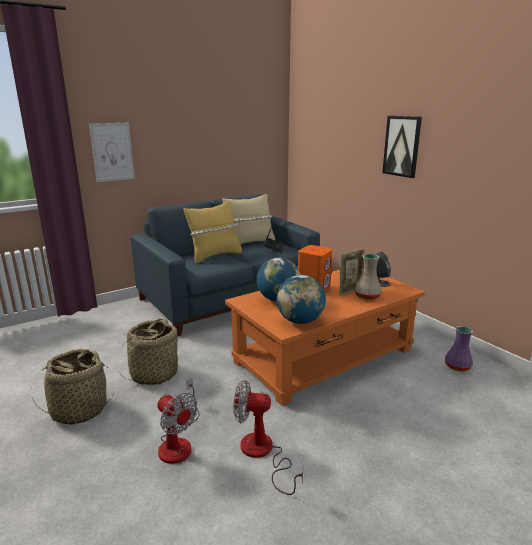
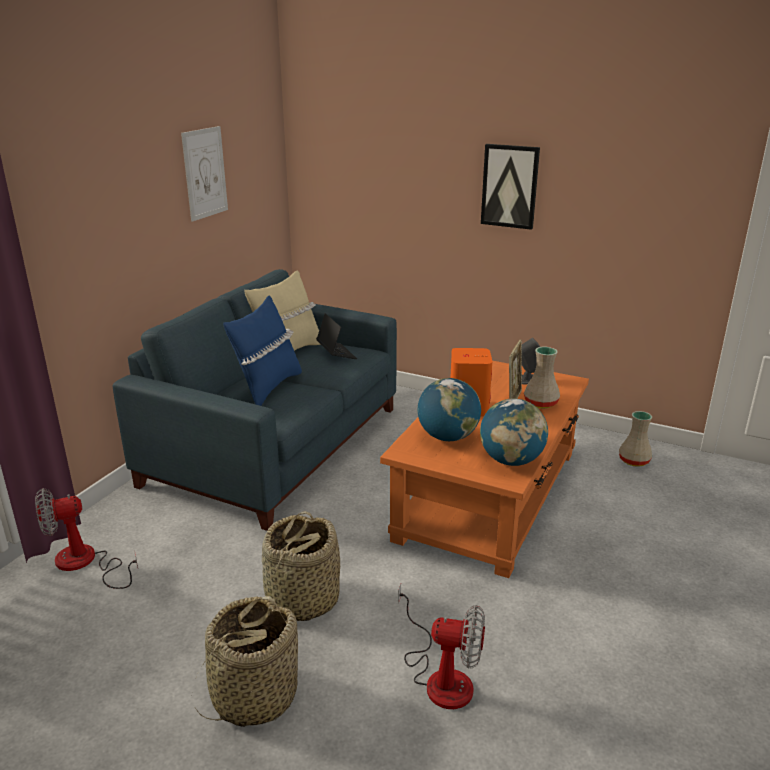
camera: 30 degrees left, 5 degrees up
(112, 152) = (67, 244): picture -> picture (205, 173)
(214, 256) = (267, 388): yellow pillow -> blue pillow
(262, 454) = (549, 646): fan -> fan (85, 563)
(458, 367) = (634, 461): purple vase -> beige vase

